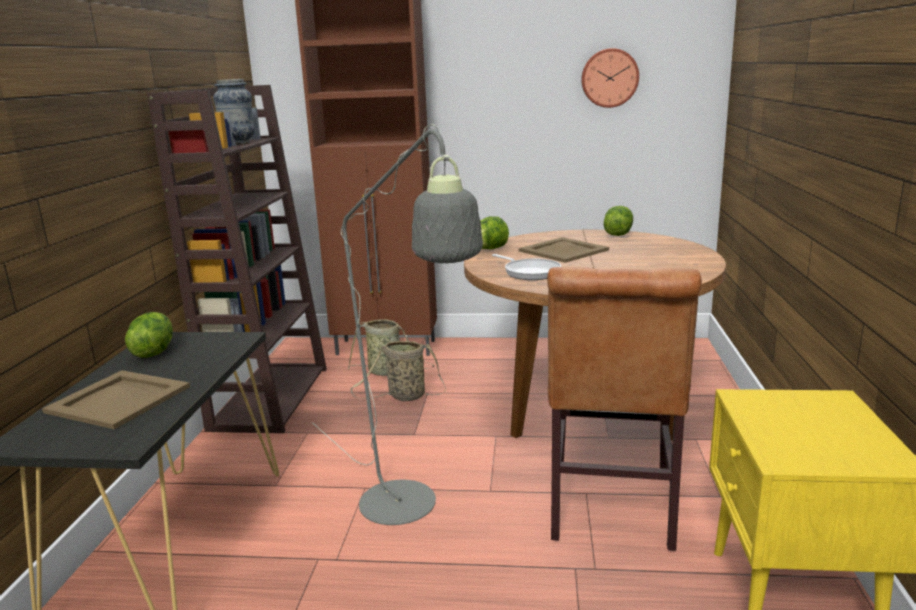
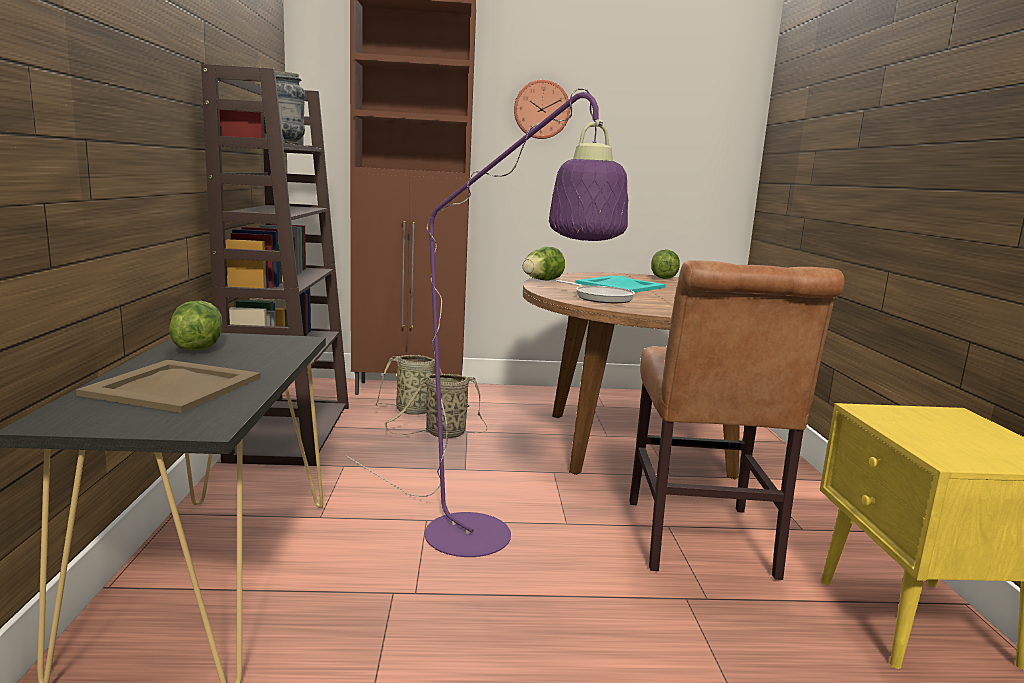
camera: 10 degrees left, 5 degrees down
(409, 511) = (484, 543): grey floor lamp -> purple floor lamp
(564, 250) = (621, 285): beige tray -> turquoise tray
(609, 78) = (654, 129): wall clock -> wall clock (541, 110)

